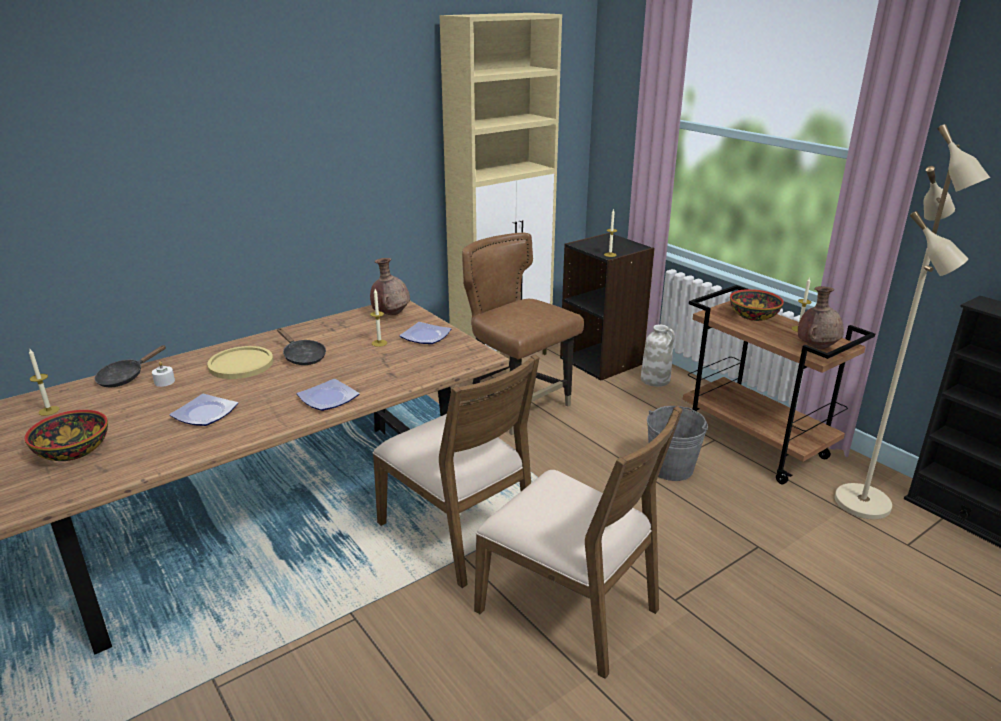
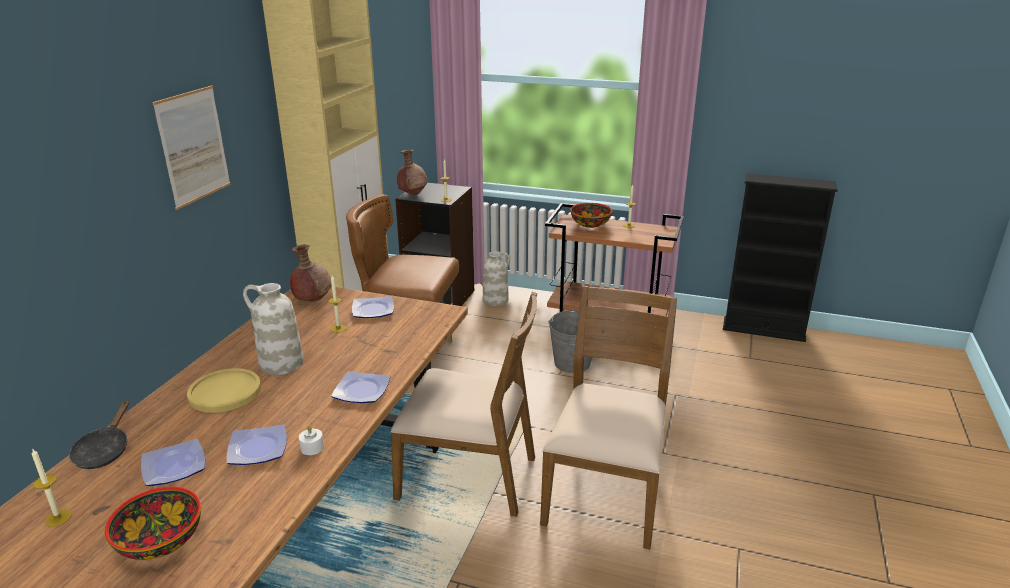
camera: 35 degrees left, 0 degrees up
(145, 405) = (175, 467): none -> plate
(164, 382) = (162, 437): white candle -> white candle (312, 447)
(302, 357) = (280, 364): black frying pan -> white vase
(333, 151) = (193, 146): none -> picture
(570, 608) = (606, 492): brown chair -> brown chair turned 75 degrees counterclockwise
(816, 347) = (654, 235): brown vase -> brown vase (413, 194)
(864, 503) = (705, 341): beige floor lamp -> none

